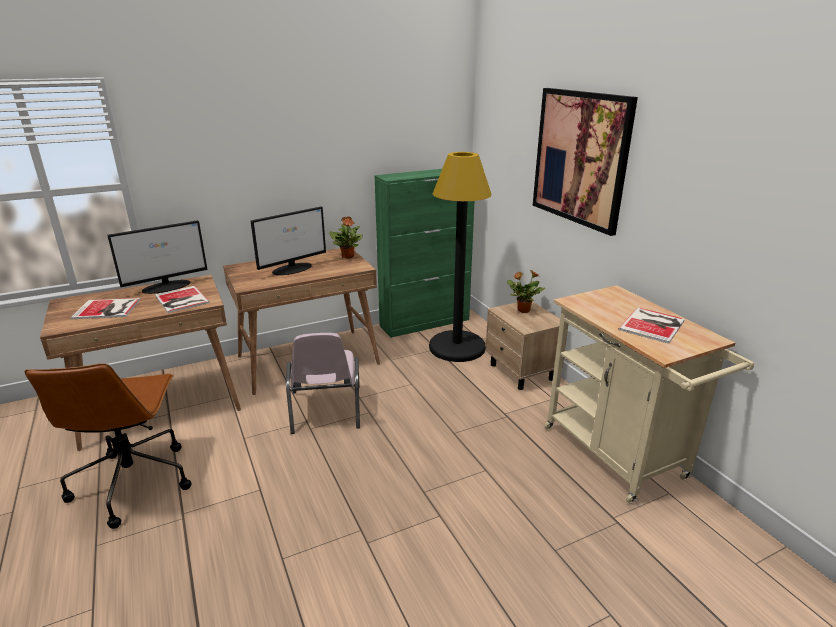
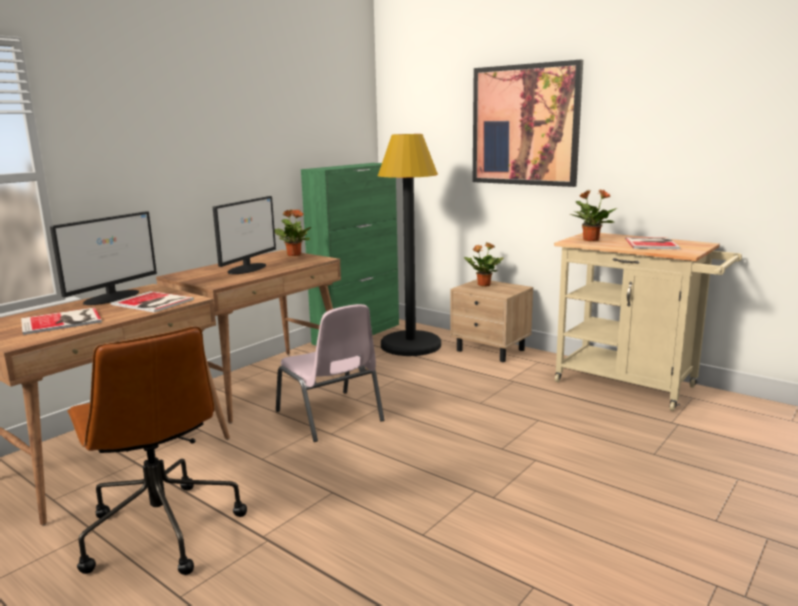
camera: 25 degrees left, 10 degrees down
(596, 303) = (590, 240): none -> potted plant

